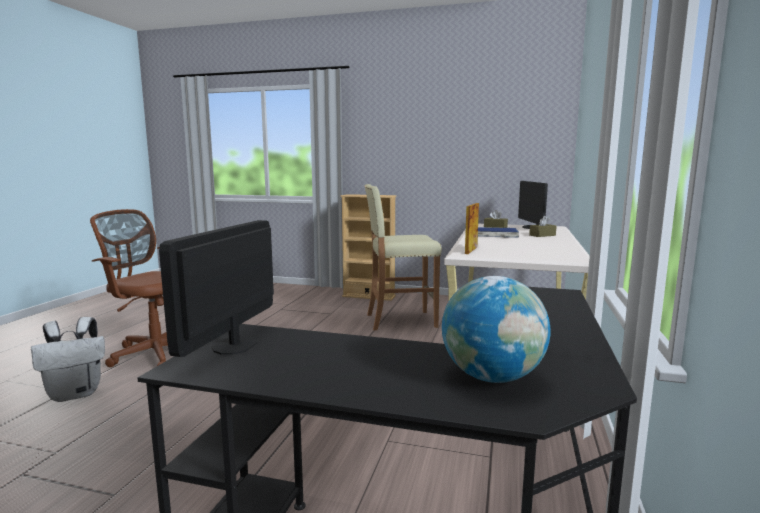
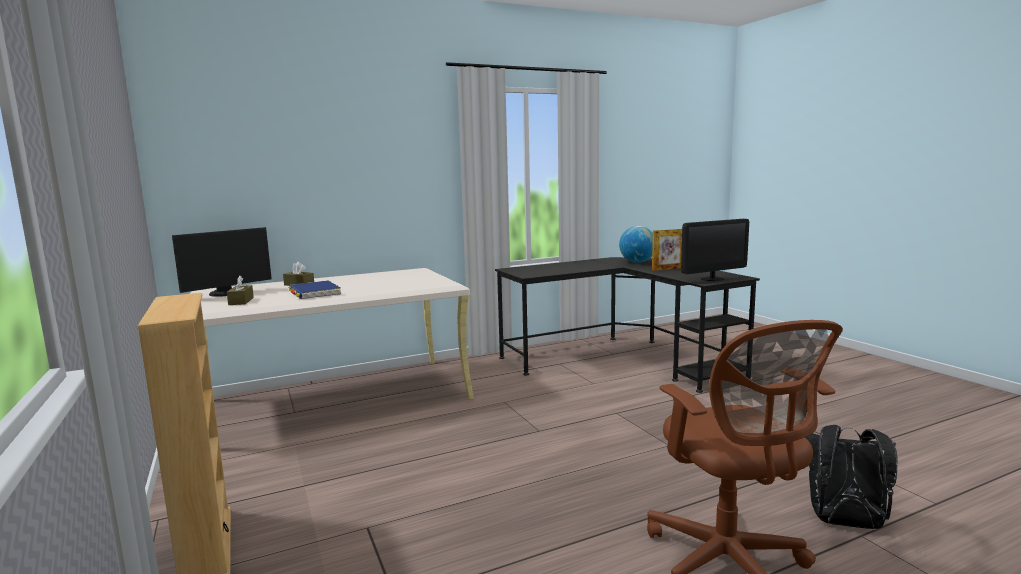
camera: 130 degrees left, 0 degrees up
(76, 393) = (844, 523): white backpack -> black backpack
(400, 320) = (347, 461): beige stool -> none
(471, 250) = (434, 284): picture frame -> picture frame (668, 269)

